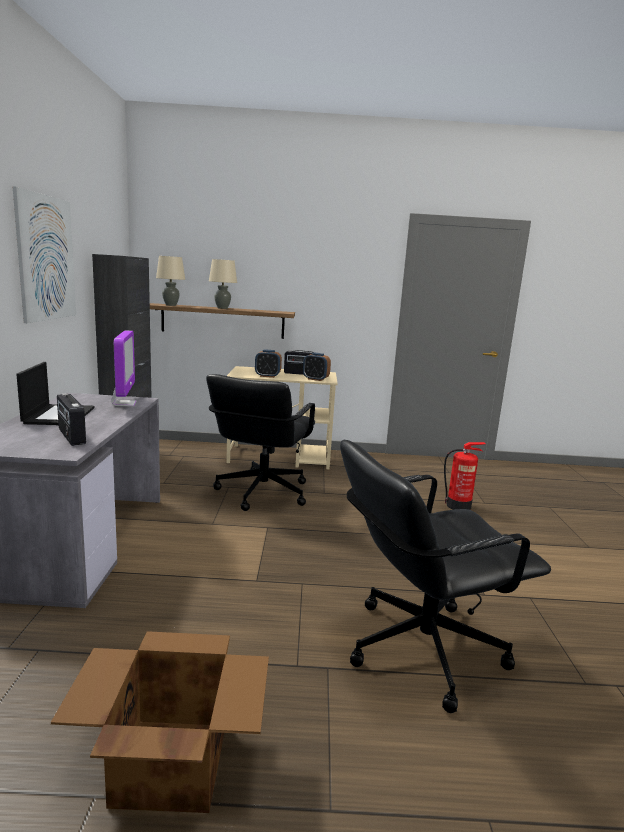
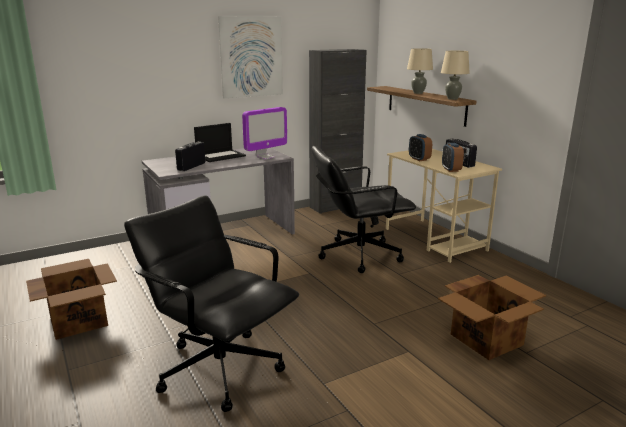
camera: 60 degrees right, 5 degrees up
(171, 305) = (387, 88): beige table lamp -> beige table lamp (452, 99)
(459, 506) = (487, 339): fire extinguisher -> cardboard box

